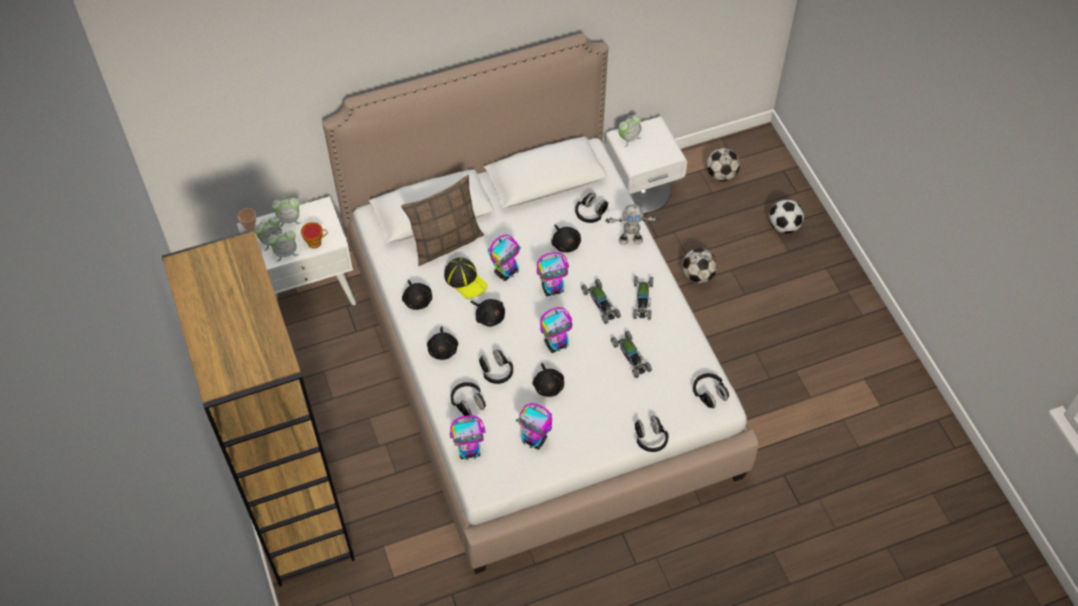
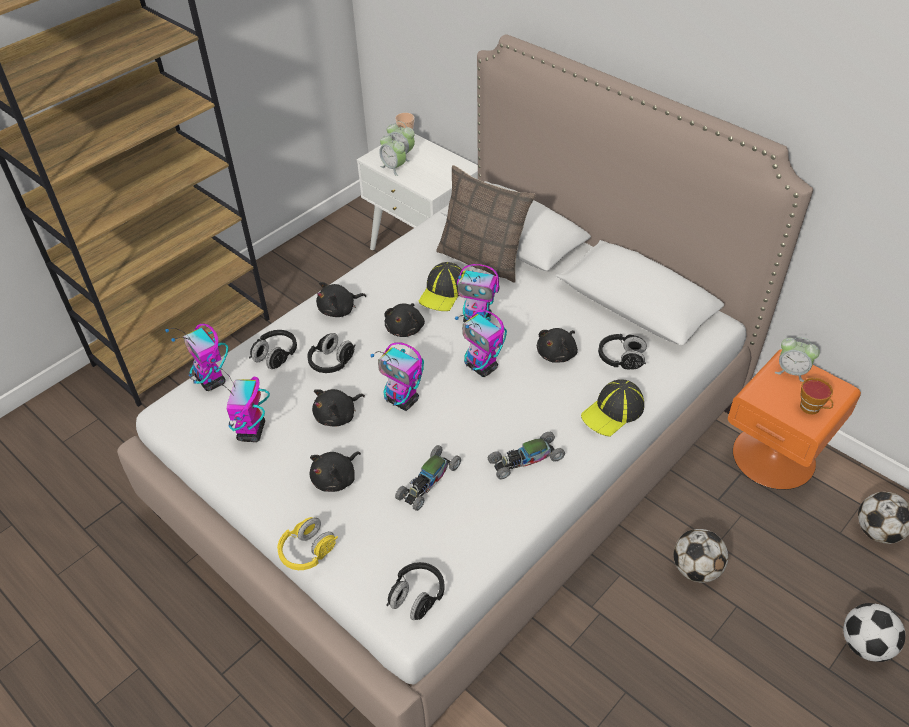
camera: 65 degrees right, 10 degrees down
(289, 220) = (434, 155): alarm clock -> none
(316, 242) = (420, 180): cup -> cup (812, 408)
(417, 300) = (392, 267): black plush toy -> black plush toy (336, 479)
(601, 304) = (491, 420): toy car -> none
(630, 239) = (613, 411): toy robot -> cap
(642, 189) = (774, 456): white nightstand -> orange nightstand
(650, 438) = (307, 552): black headphones -> yellow headphones

